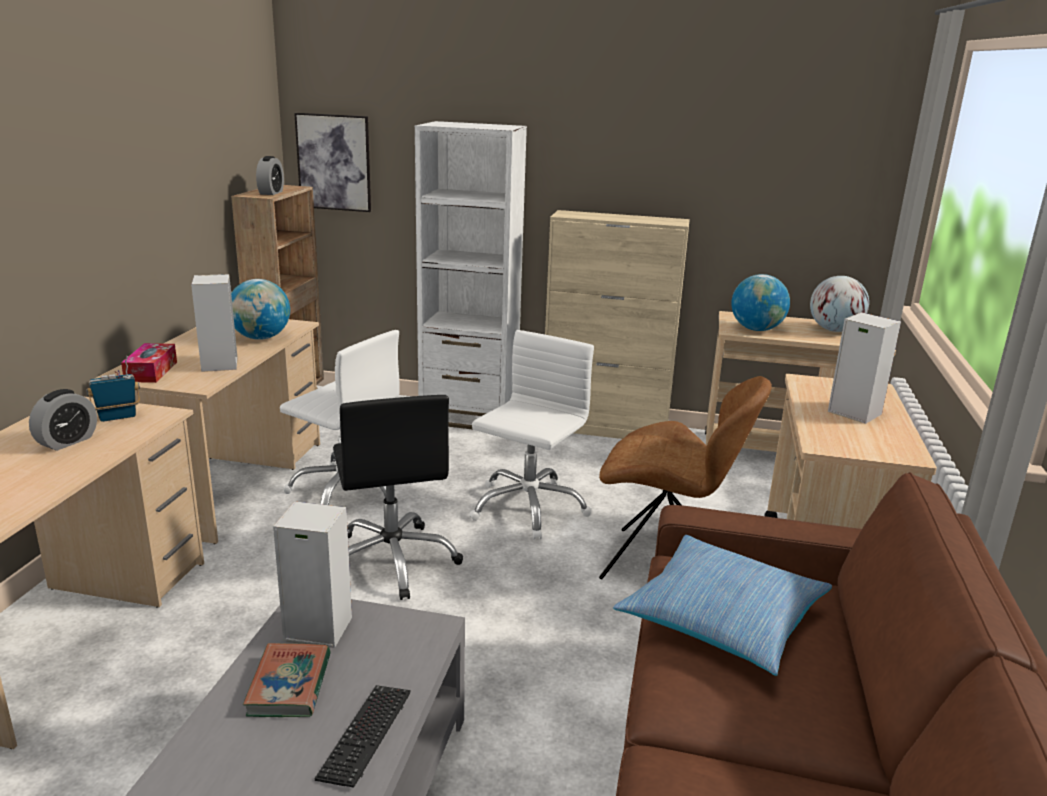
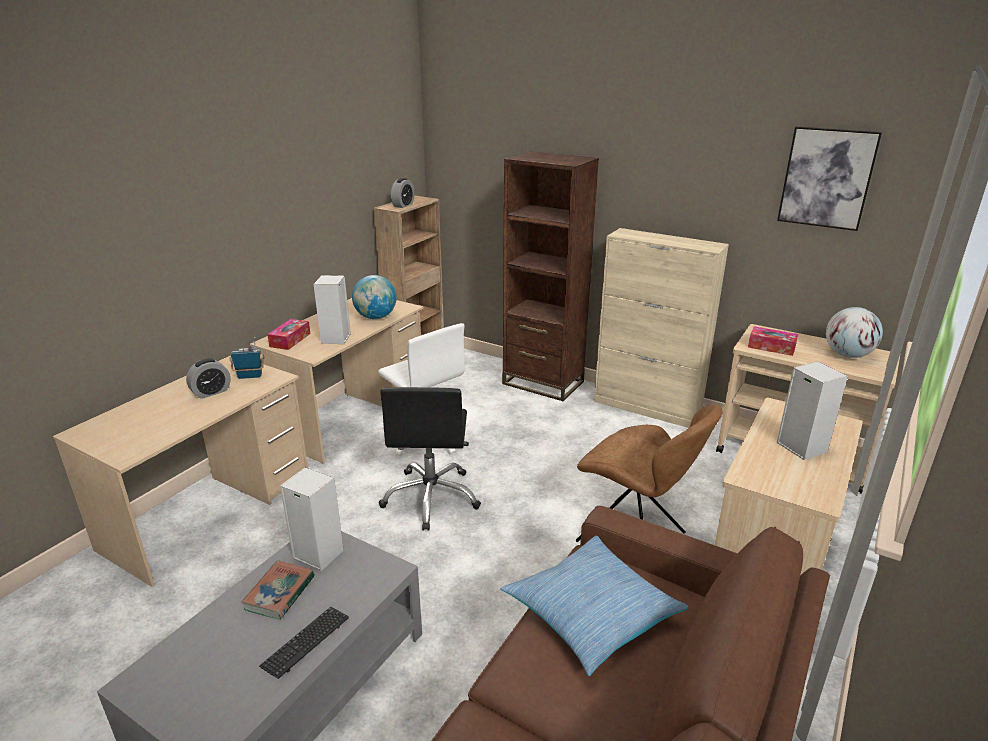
camera: 20 degrees right, 5 degrees up
(334, 162) = (458, 179): picture -> picture (827, 178)
(469, 416) = (543, 383): white bookcase -> brown bookcase
(528, 507) = (550, 469): white office chair -> none
(756, 329) = (771, 347): globe -> tissue box

